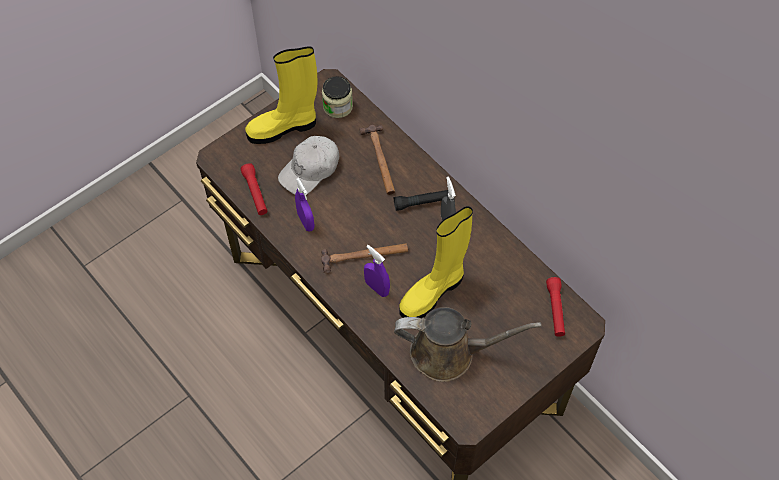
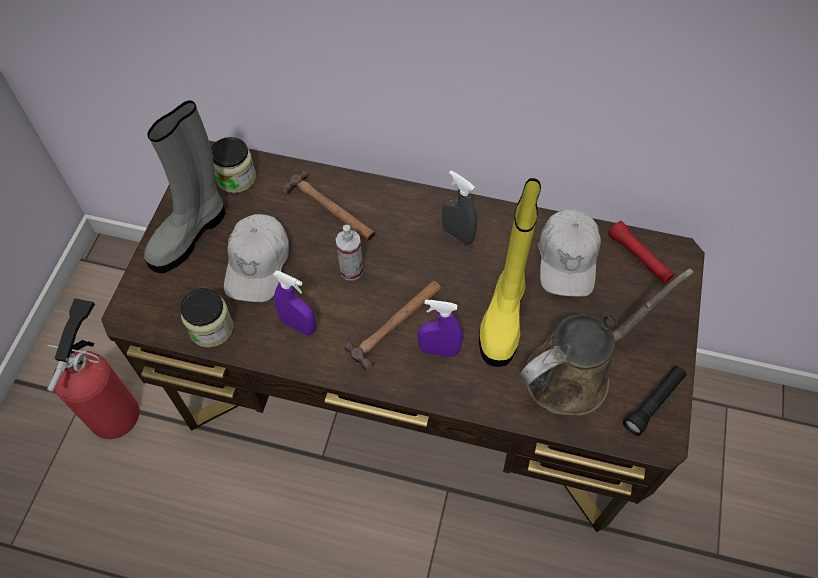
camera: 35 degrees left, 0 degrees up
(198, 220) = (116, 409): none -> fire extinguisher
(255, 193) = (211, 328): red flashlight -> jar
(284, 128) = (190, 234): yellow boot -> grey boot
(363, 207) = (351, 270): none -> spray bottle
(422, 202) = (412, 227): black flashlight -> black flashlight (653, 403)
(506, 282) = (567, 259): none -> white cap

